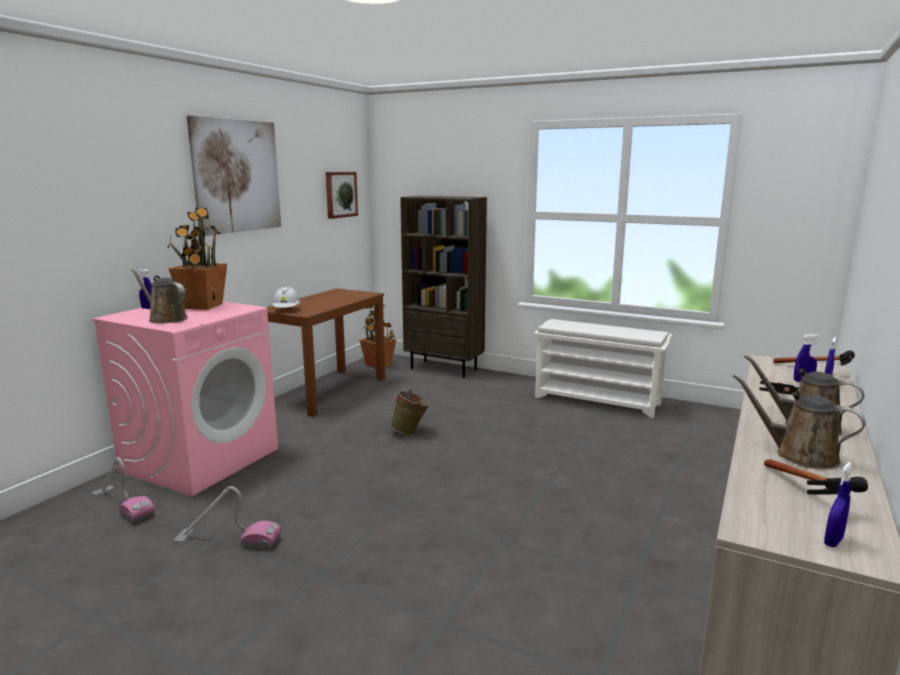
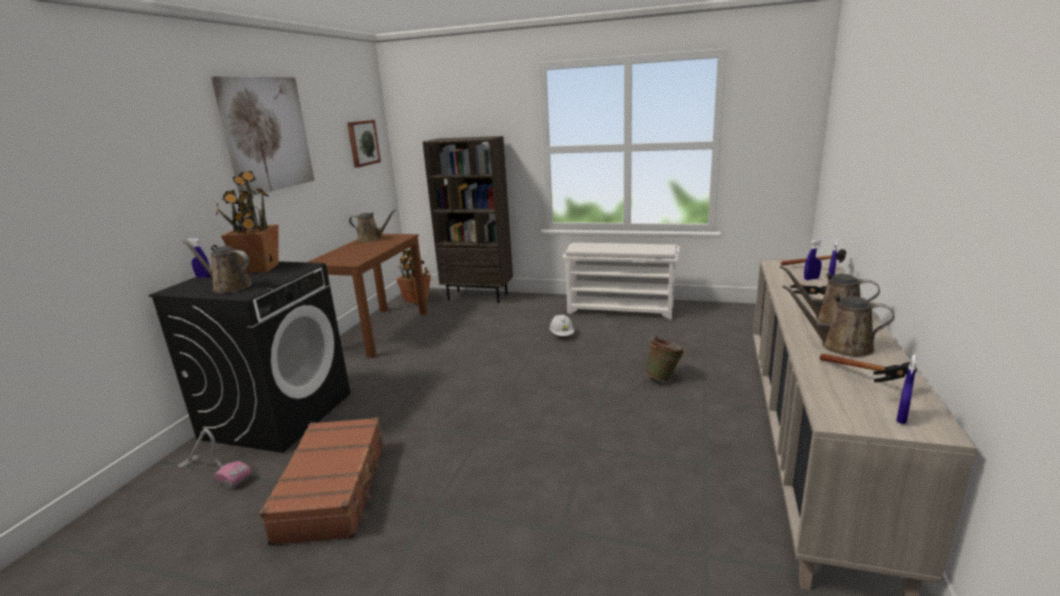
camera: 10 degrees left, 5 degrees up
(201, 459) = (278, 415): pink washing machine -> black washing machine
(228, 540) = (334, 489): vacuum cleaner -> brown suitcase
(287, 310) = (333, 261): white hard hat -> white hard hat (562, 335)
(334, 294) = (371, 239): none -> brown watering can
(411, 432) = (469, 360): green bucket -> green bucket (664, 378)

